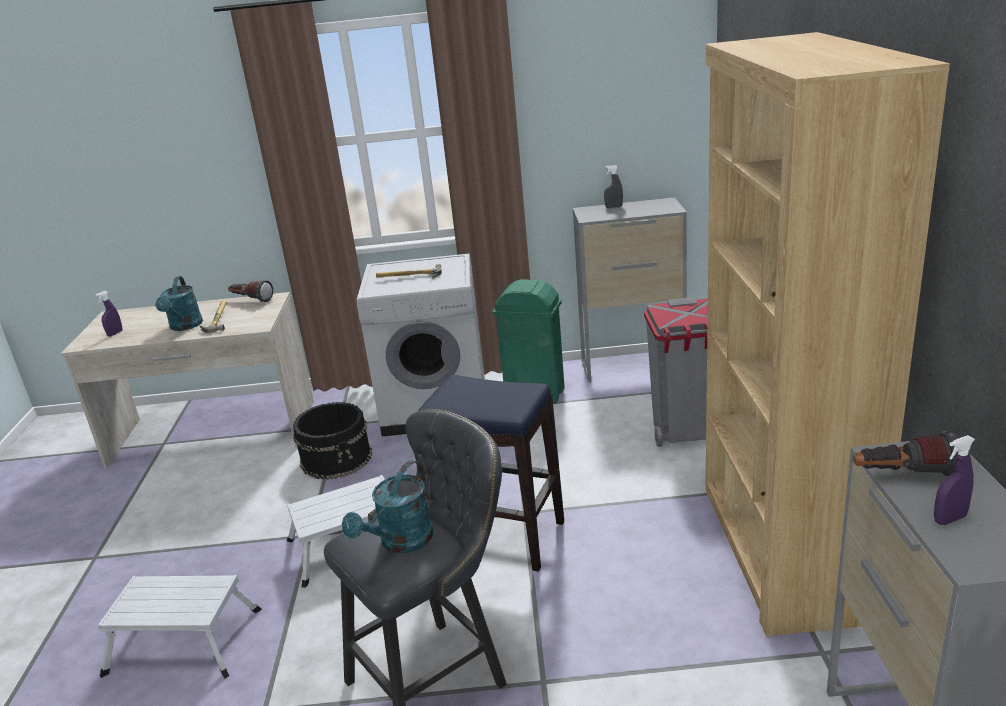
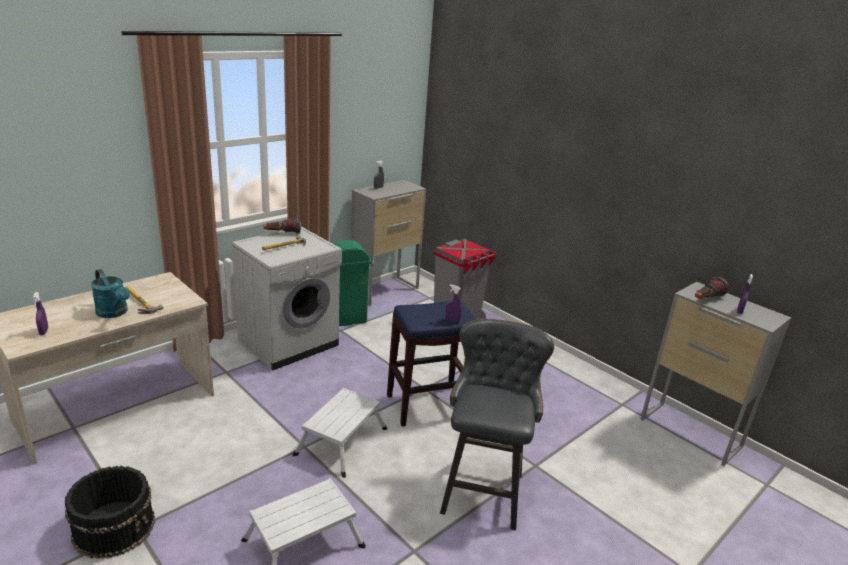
camera: 45 degrees left, 0 degrees up
(251, 300) = (144, 283): flashlight -> flashlight (282, 233)
(337, 458) = (257, 393): black bucket -> black bucket (115, 527)
(400, 543) = (498, 402): turquoise watering can -> none
(488, 410) = (452, 320): none -> purple spray bottle
(779, 550) = (560, 367): brown bookcase -> none

